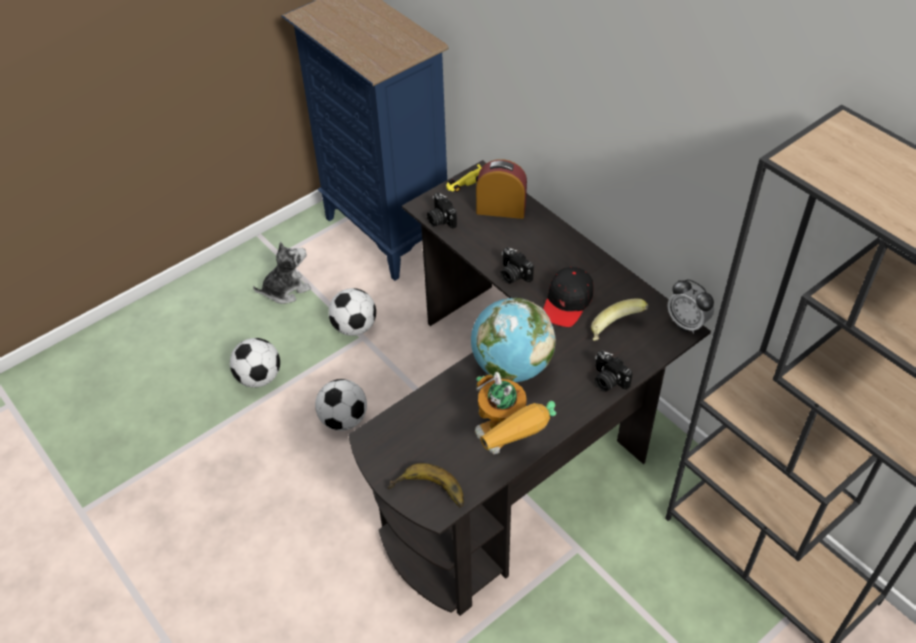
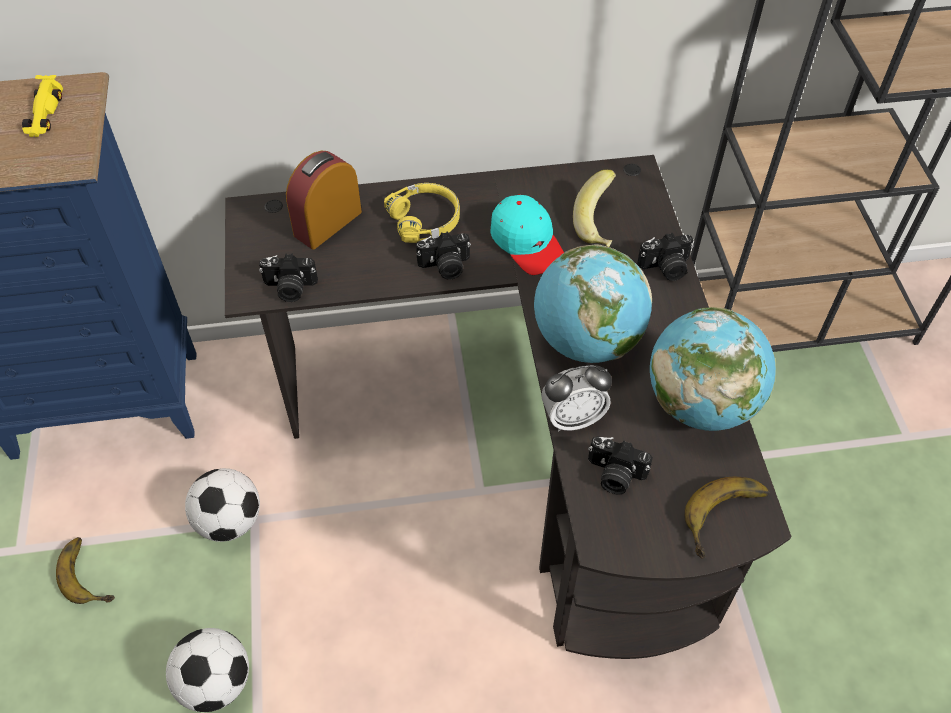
camera: 60 degrees left, 5 degrees up
(286, 290) = (90, 572): plush toy -> banana
(344, 419) = (366, 608): football -> none
(420, 424) = (614, 475): none -> camera
(465, 183) = (250, 233): yellow toy car -> yellow toy car (44, 114)
(507, 445) = (700, 403): toy robot -> globe
(543, 248) = (425, 219): none -> yellow headphones
(567, 302) = (527, 242): black cap -> turquoise cap
(687, 323) = (631, 165): alarm clock -> alarm clock (572, 418)

